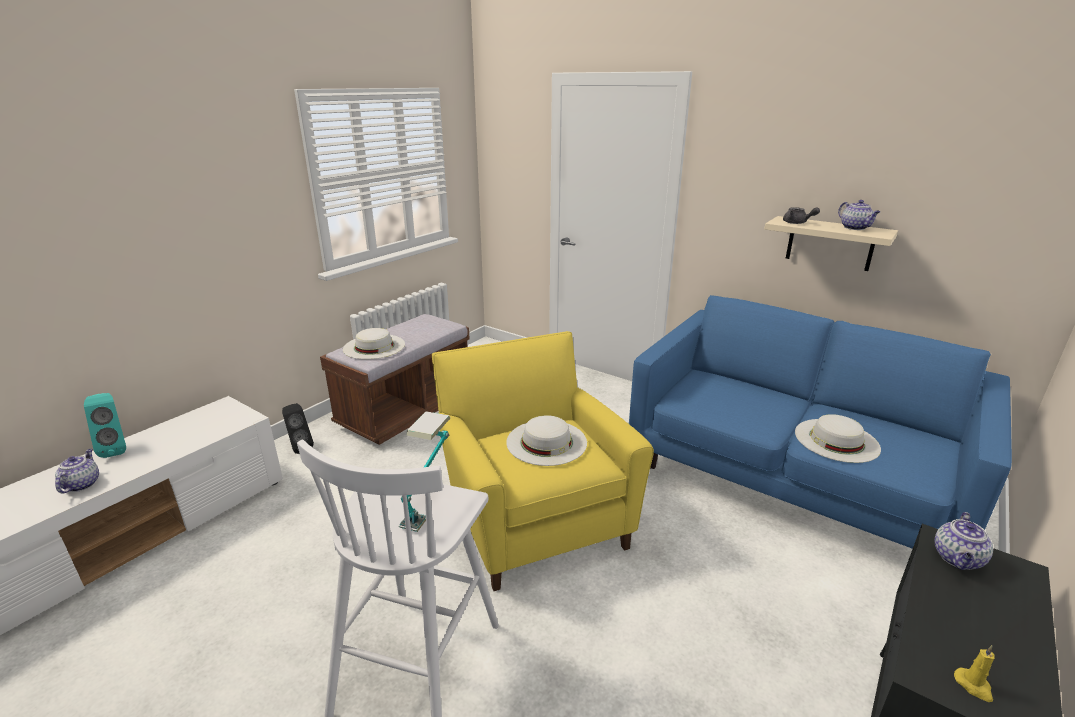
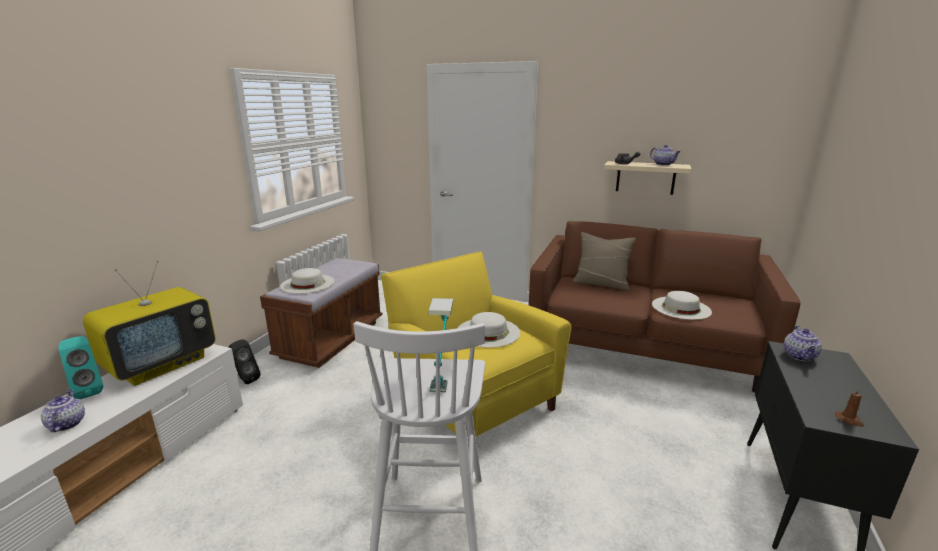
camera: 15 degrees left, 5 degrees down
(195, 427) = (162, 364): none -> television
(739, 387) = (601, 283): none -> beige pillow
(790, 479) = (642, 347): blue sofa -> brown sofa
(974, 686) = (849, 420): yellow candle -> brown candle

